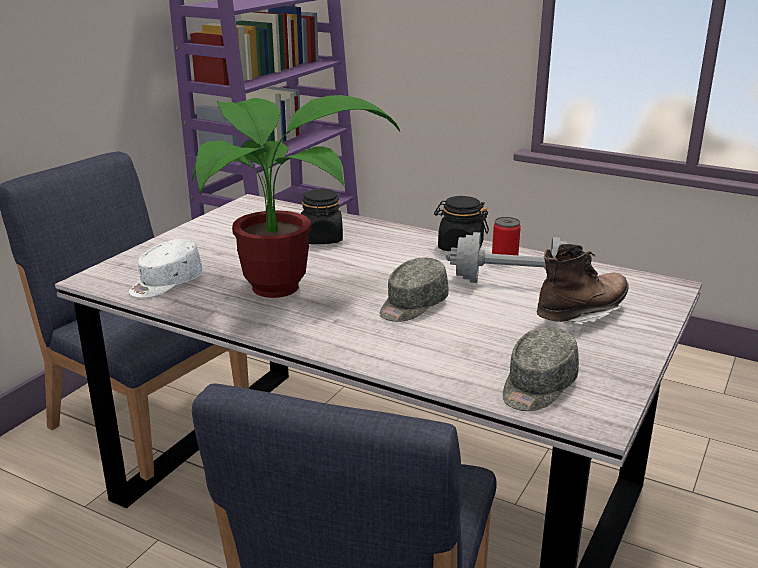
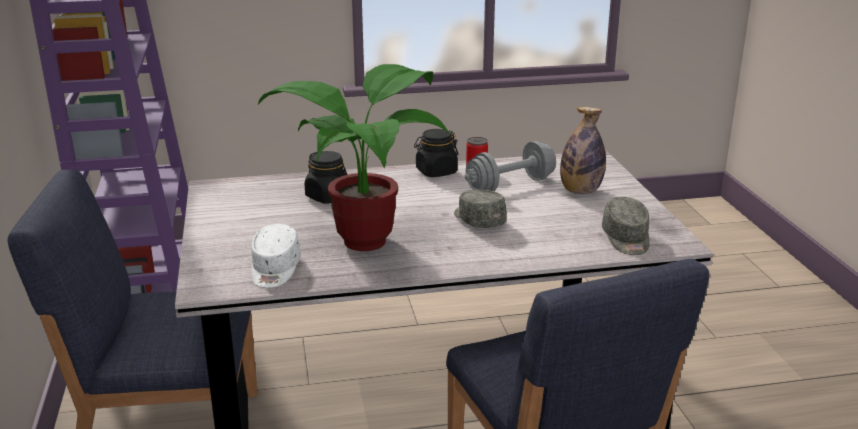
camera: 40 degrees left, 0 degrees up
(412, 305) = (478, 220): grey cap -> grey cap turned 150 degrees clockwise
(581, 315) = (580, 191): brown boot -> bottle

